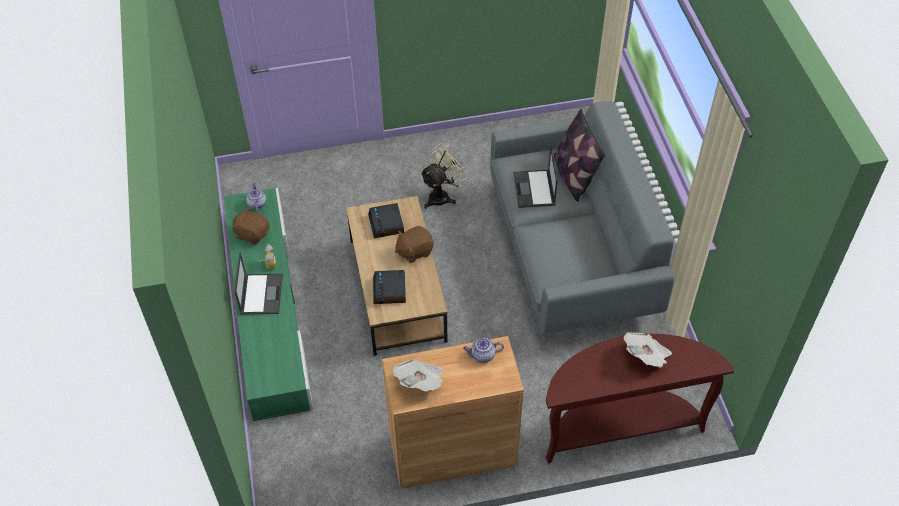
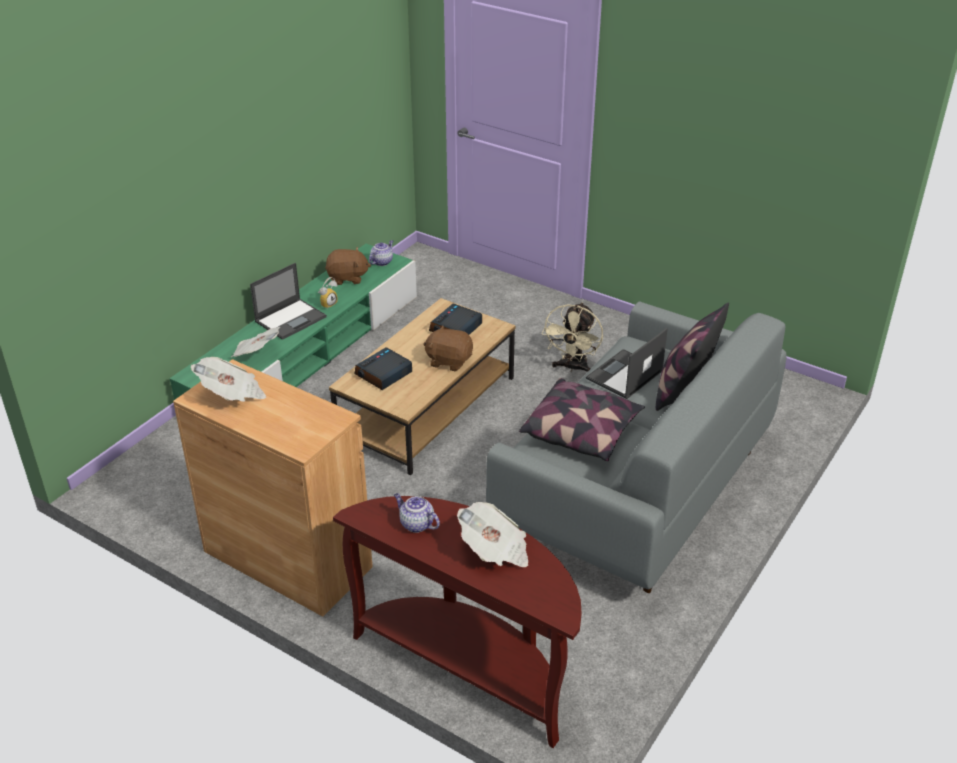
camera: 45 degrees right, 15 degrees down
(252, 234) = (347, 278): brown plush toy -> brown plush toy turned 105 degrees clockwise
(277, 336) = (256, 353): none -> newspaper
(442, 196) = (572, 368): beige fan -> beige fan turned 105 degrees clockwise
(482, 355) = (313, 413): teapot -> teapot (416, 524)
(561, 246) = (582, 432): none -> pillow

